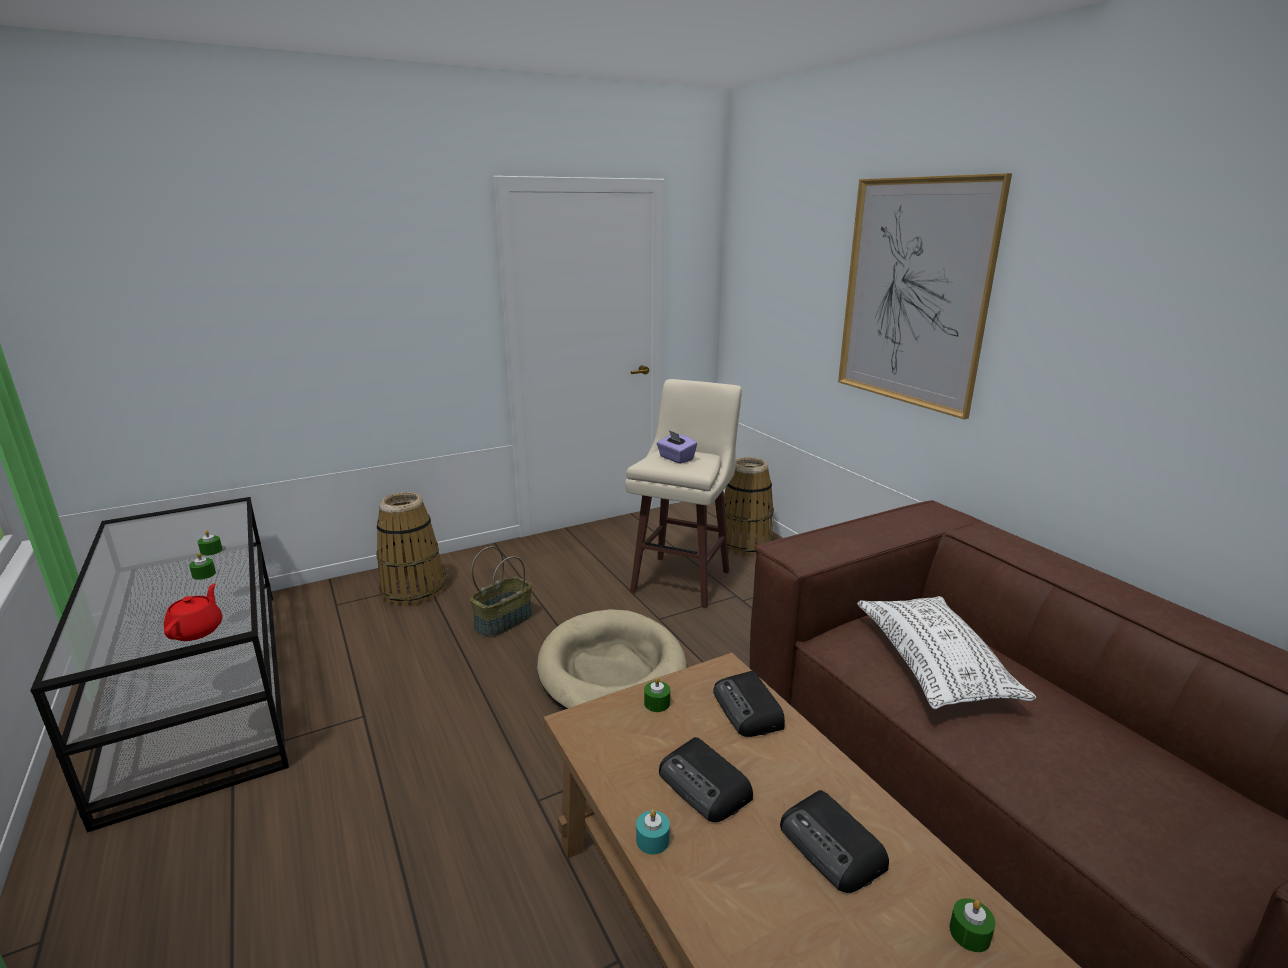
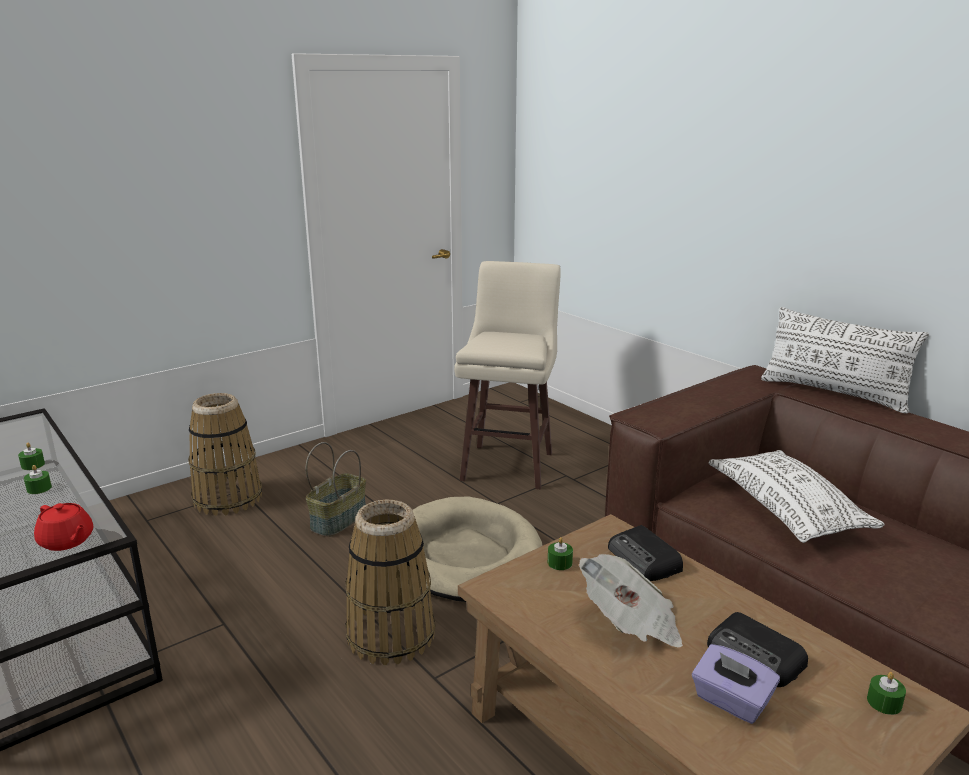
camera: 10 degrees left, 0 degrees up
(197, 630) = (67, 541): red teapot -> red teapot turned 135 degrees clockwise
(652, 840) = (602, 670): turquoise candle -> none
(676, 458) = (503, 340): purple tissue box -> purple tissue box (731, 701)
(705, 786) = (630, 624): radio -> newspaper
(745, 544) = (560, 427): basket -> basket (391, 635)
(913, 293) = (726, 169): picture -> none
(1011, 538) = (833, 393): none -> white pillow

